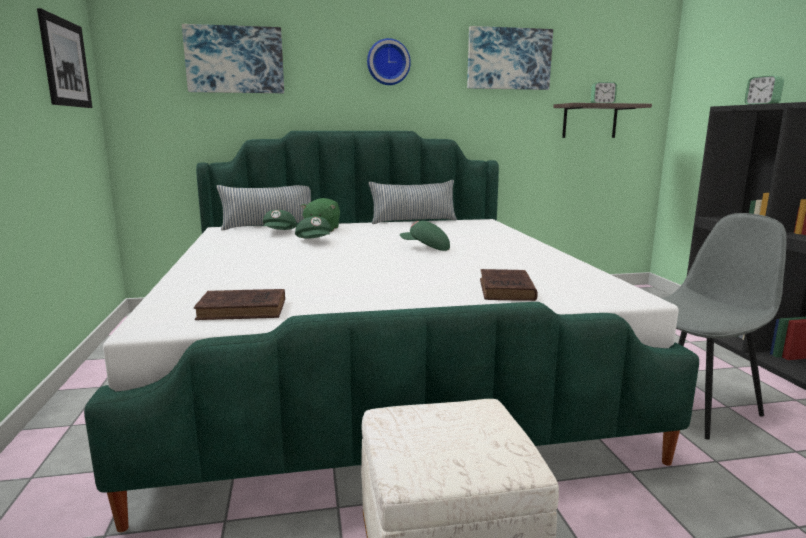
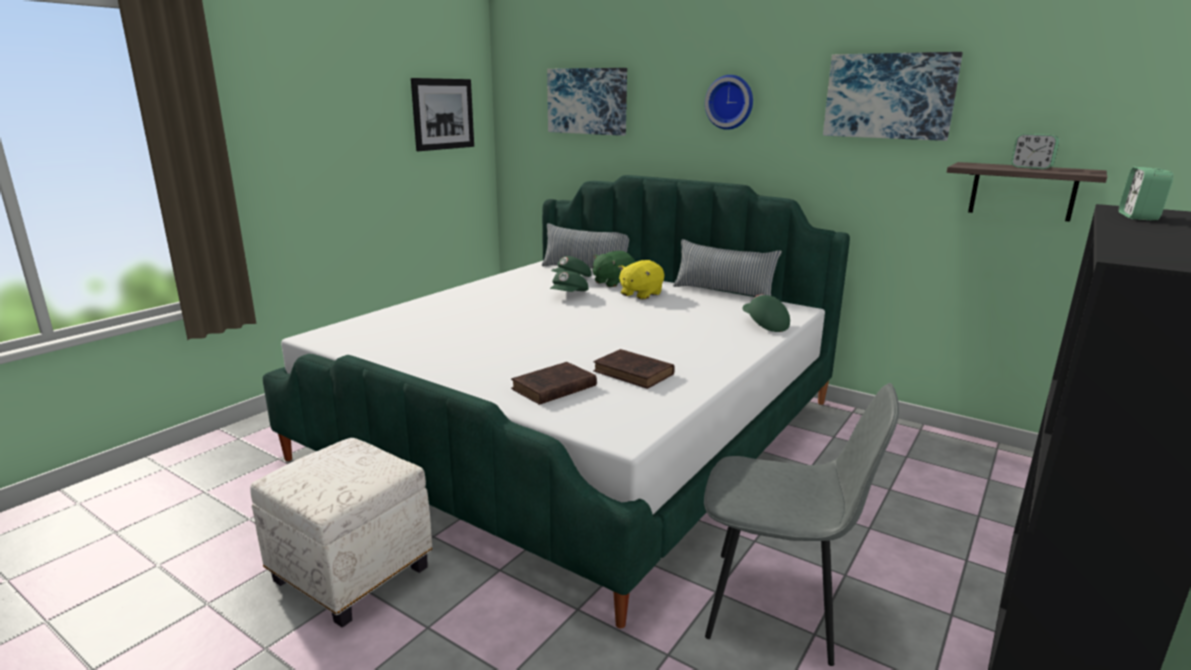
camera: 45 degrees right, 5 degrees up
(245, 310) = (374, 342): brown book -> brown book (635, 373)
(366, 231) = (640, 294): none -> yellow plush toy
(425, 248) = (629, 327): green cap -> green cap (764, 324)

